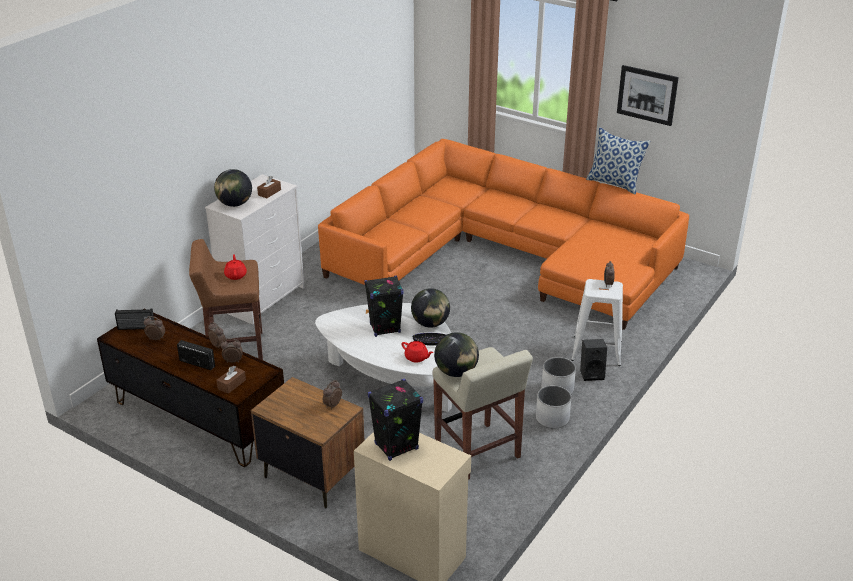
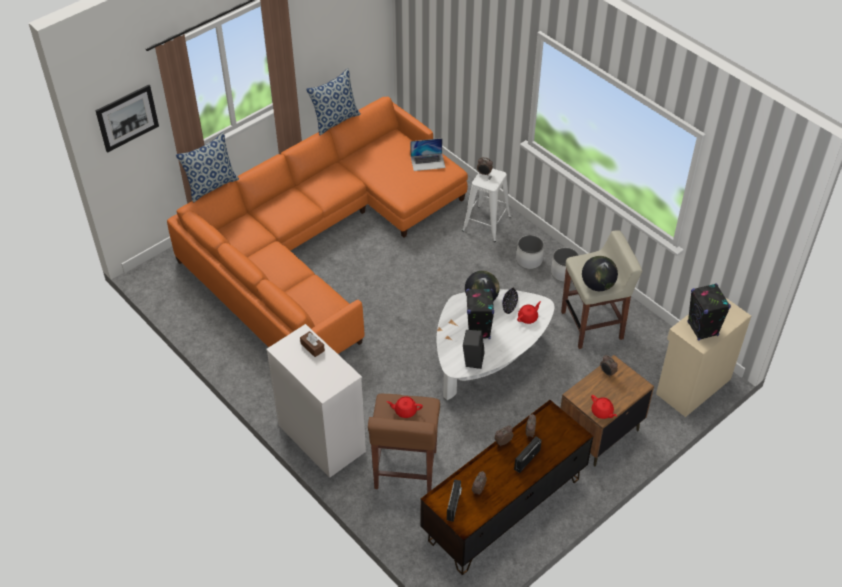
camera: 75 degrees left, 15 degrees up
(231, 384) = (564, 437): brown tissue box -> none
(235, 204) = (327, 377): globe -> none
(272, 407) = (602, 412): none -> red teapot
(480, 145) = (211, 186): none -> pillow
(592, 373) = (515, 235): black speaker -> black speaker (472, 359)
(622, 264) = (428, 162): none -> laptop
(647, 95) = (322, 37): picture -> picture (127, 118)

